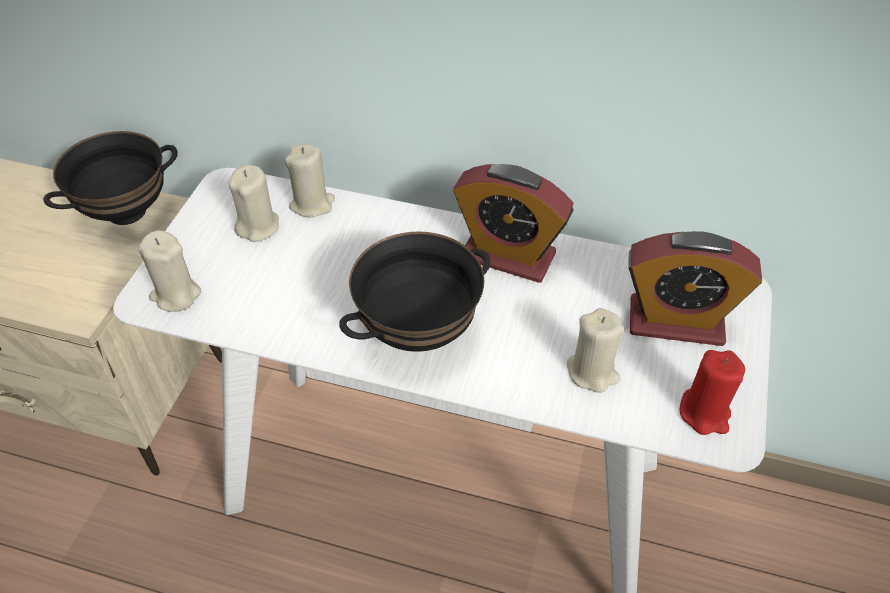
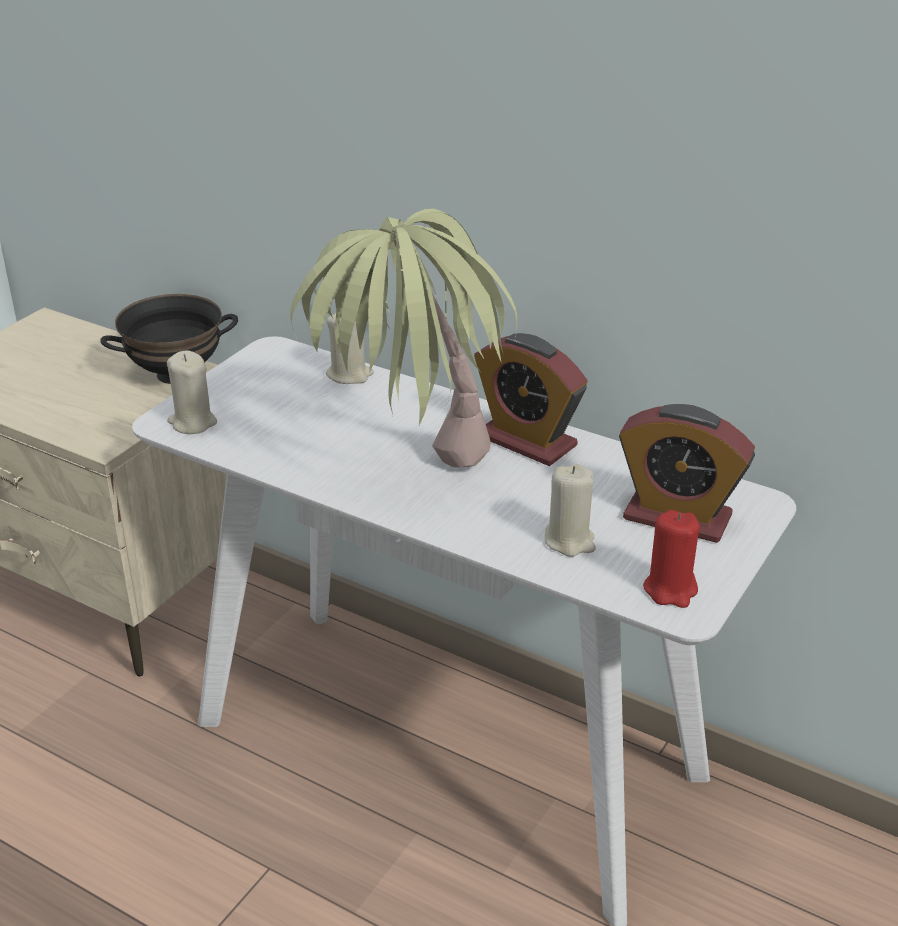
camera: 15 degrees right, 15 degrees down
(258, 226) = (290, 384): beige candle -> none
(418, 330) = (410, 483): black bowl -> potted plant

